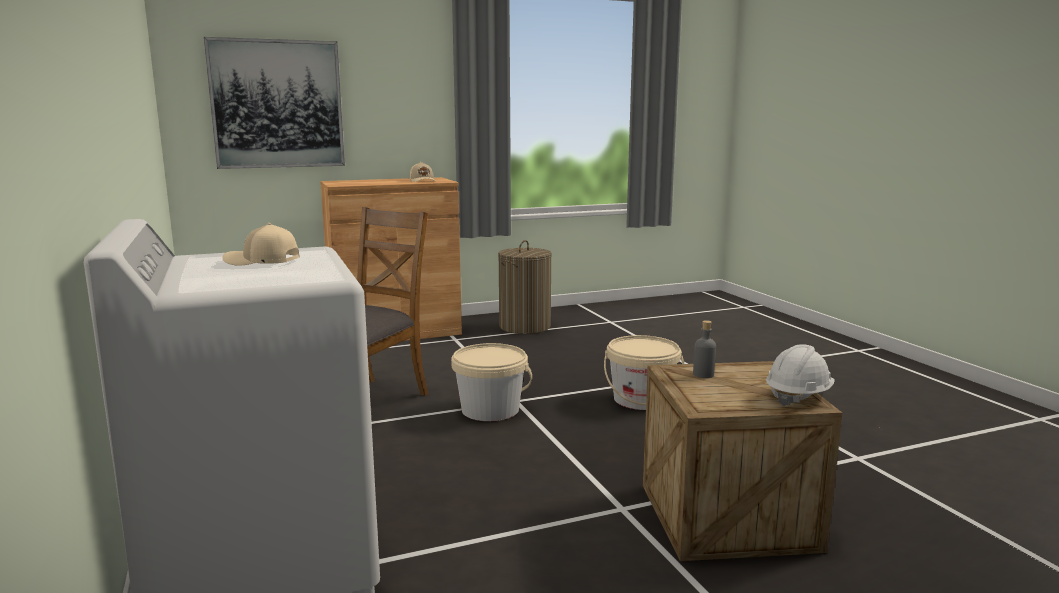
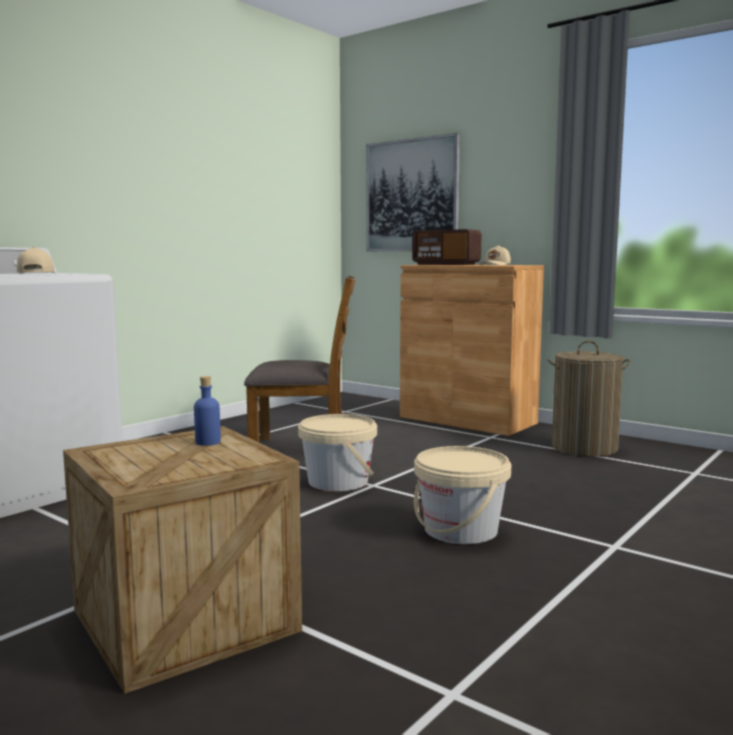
camera: 60 degrees right, 5 degrees down
(363, 182) = (446, 264): none -> radio
(703, 374) = (208, 442): grey bottle -> blue bottle
(798, 396) = (159, 477): white hard hat -> none

